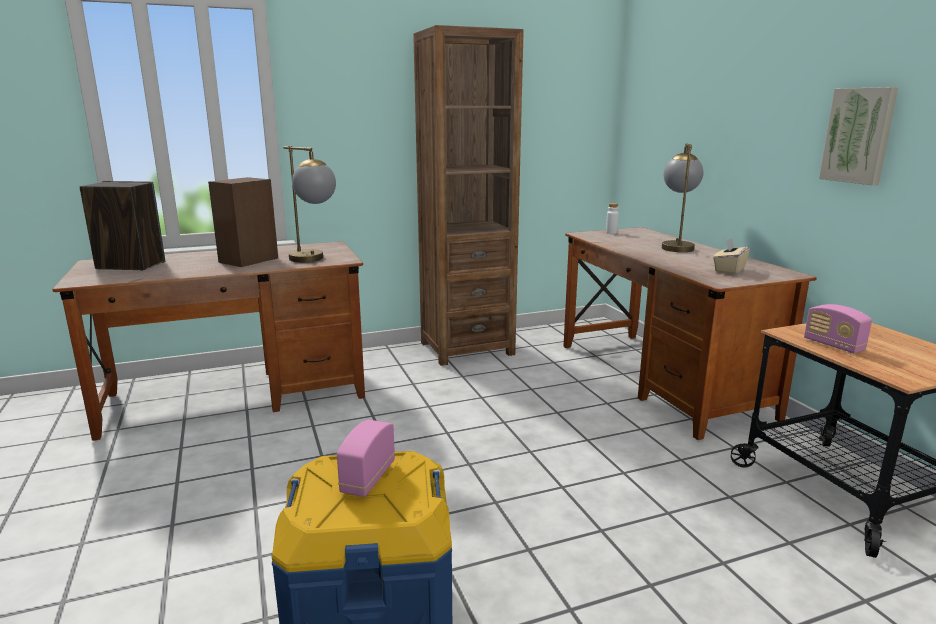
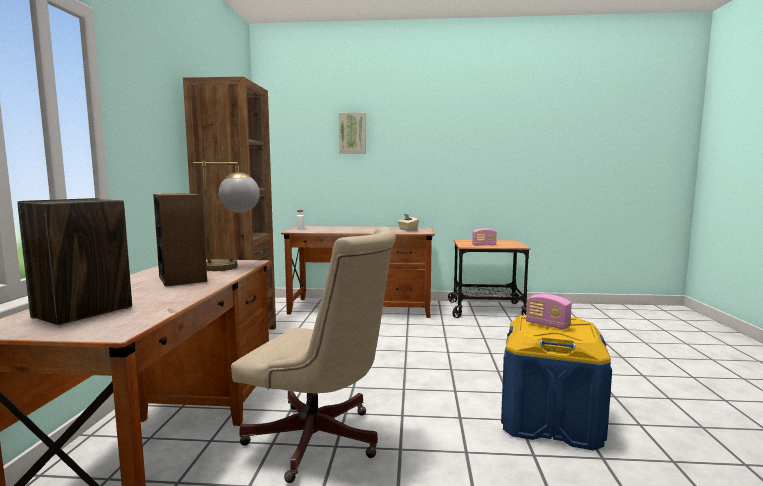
camera: 65 degrees left, 10 degrees down
(257, 459) = (321, 442): none -> beige office chair
(676, 246) = (352, 228): table lamp -> none
(859, 135) = (437, 162): picture -> picture (352, 133)

